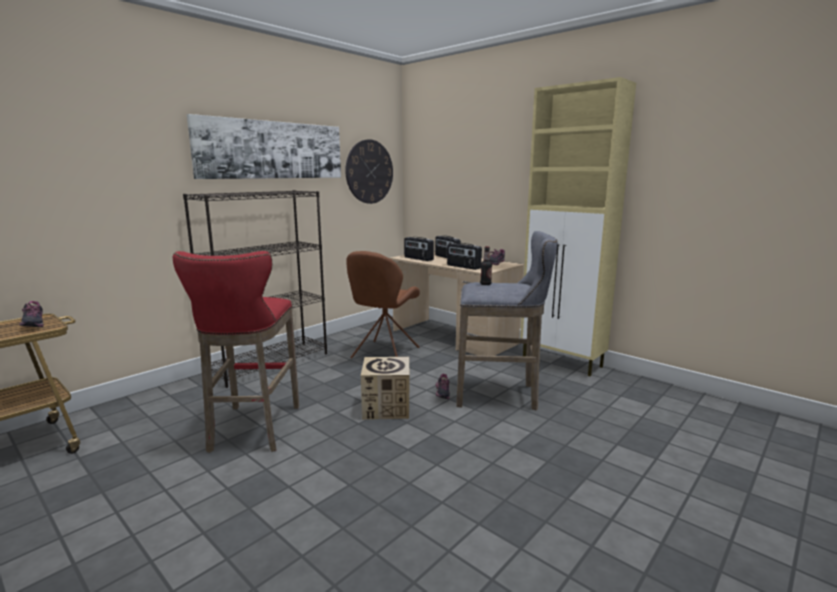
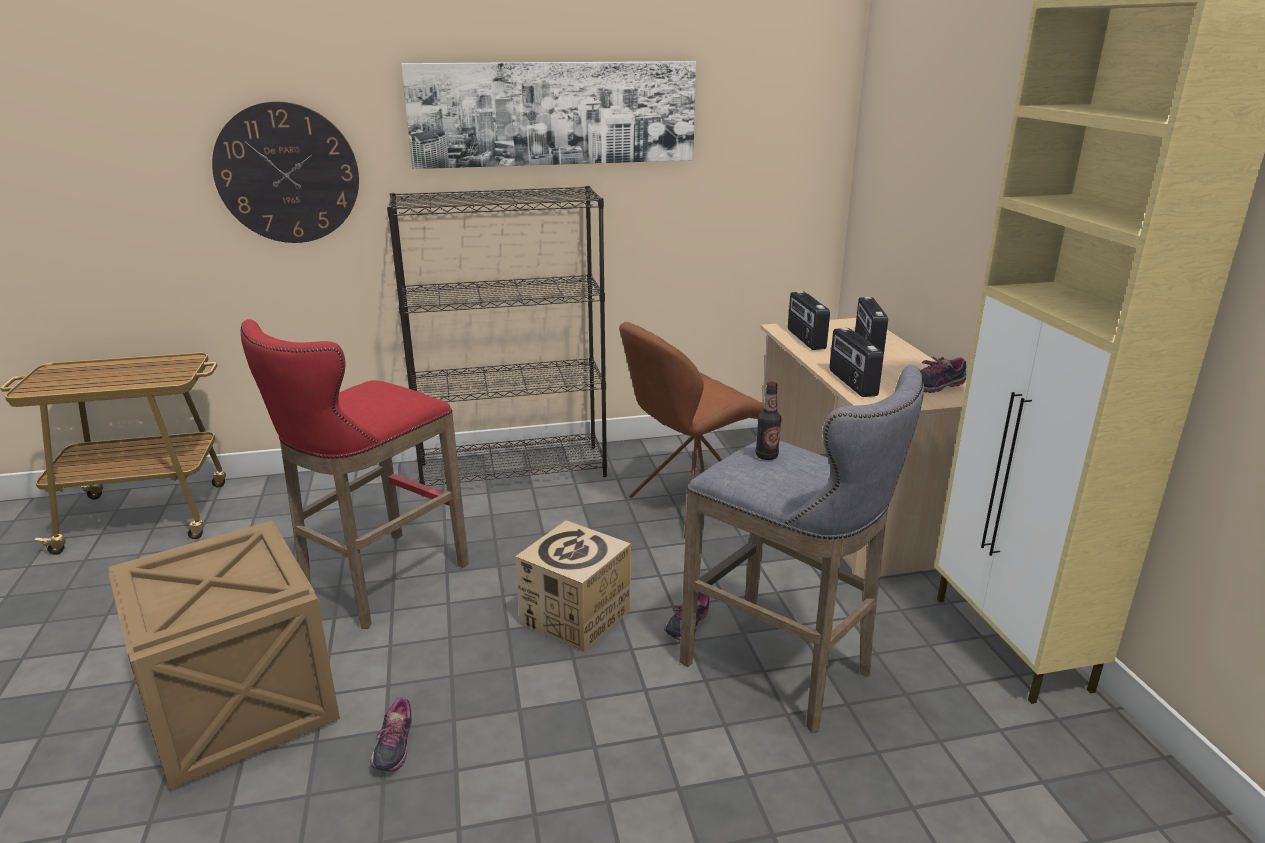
camera: 35 degrees right, 10 degrees up
(32, 325) = (166, 372): shoe -> shoe (393, 748)
(235, 511) = (239, 702): none -> crate
(369, 172) = (766, 146): wall clock -> wall clock (287, 173)

